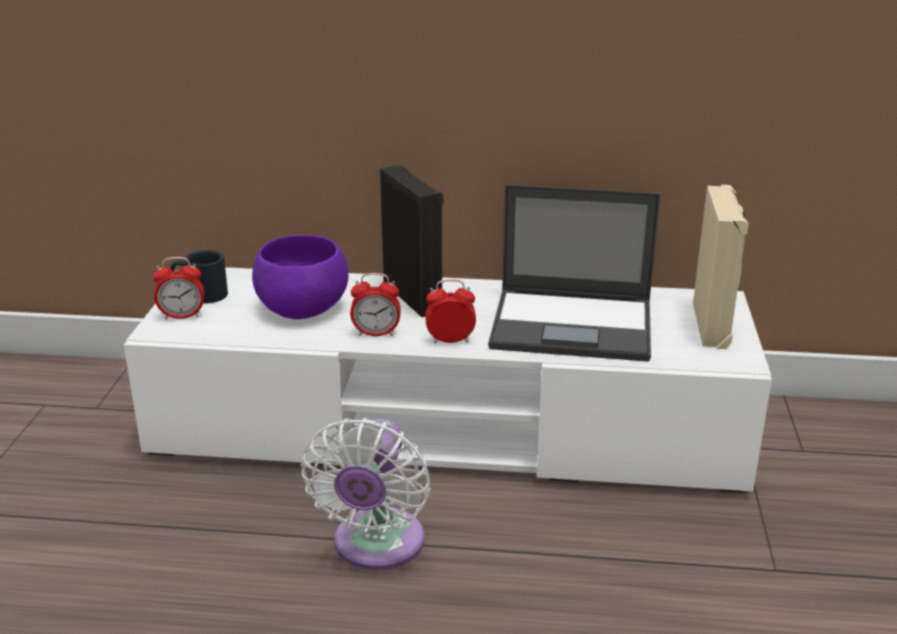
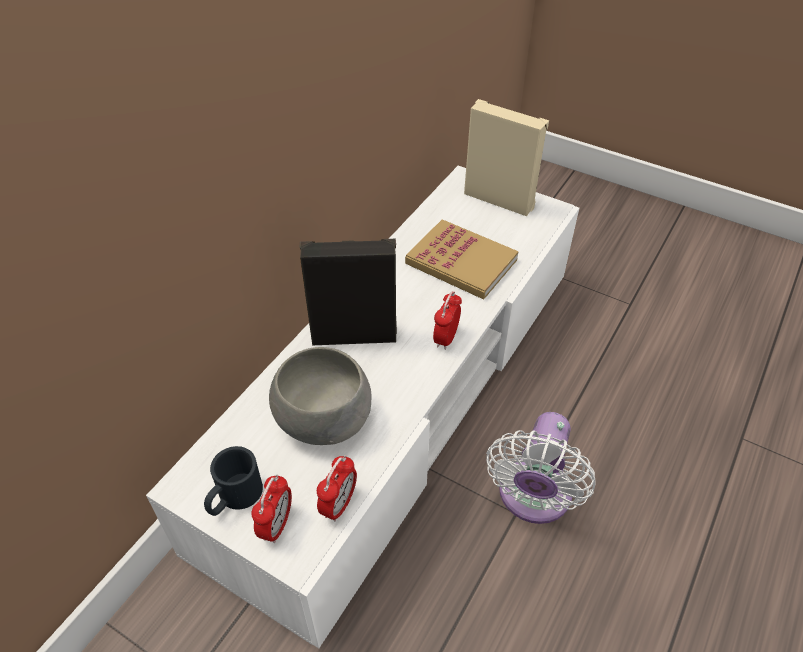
camera: 65 degrees left, 20 degrees up
(301, 307) = (322, 419): purple bowl -> grey bowl
(376, 333) = (407, 381): alarm clock -> alarm clock (339, 504)
(376, 547) = (532, 498): white fan -> white fan turned 75 degrees clockwise
(574, 325) = (461, 262): laptop -> book

